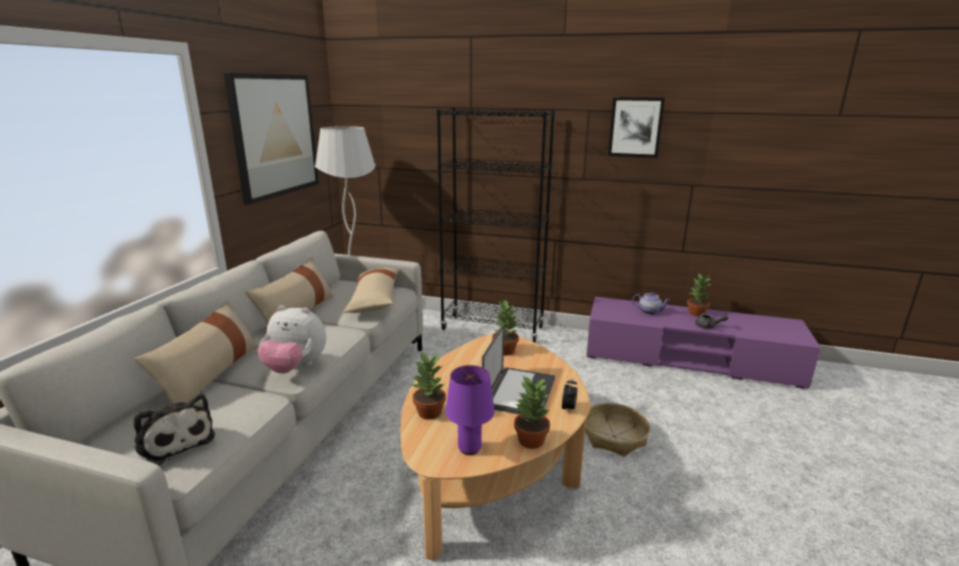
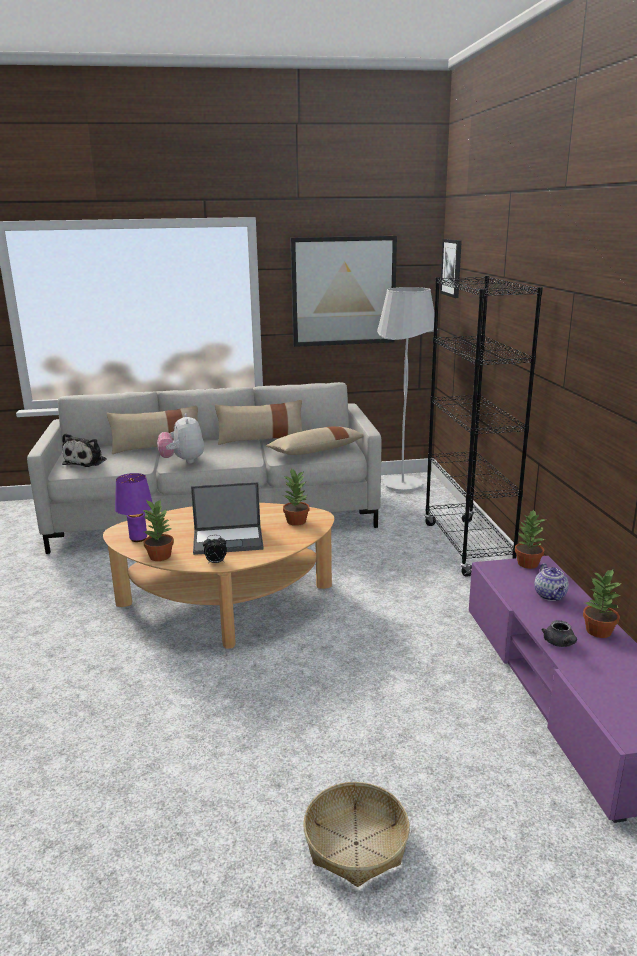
camera: 65 degrees right, 0 degrees up
(429, 413) = (175, 517): potted plant -> potted plant (527, 564)
(614, 436) = (320, 656): basket -> basket (356, 844)
(635, 127) = (603, 323): picture -> picture (452, 268)

